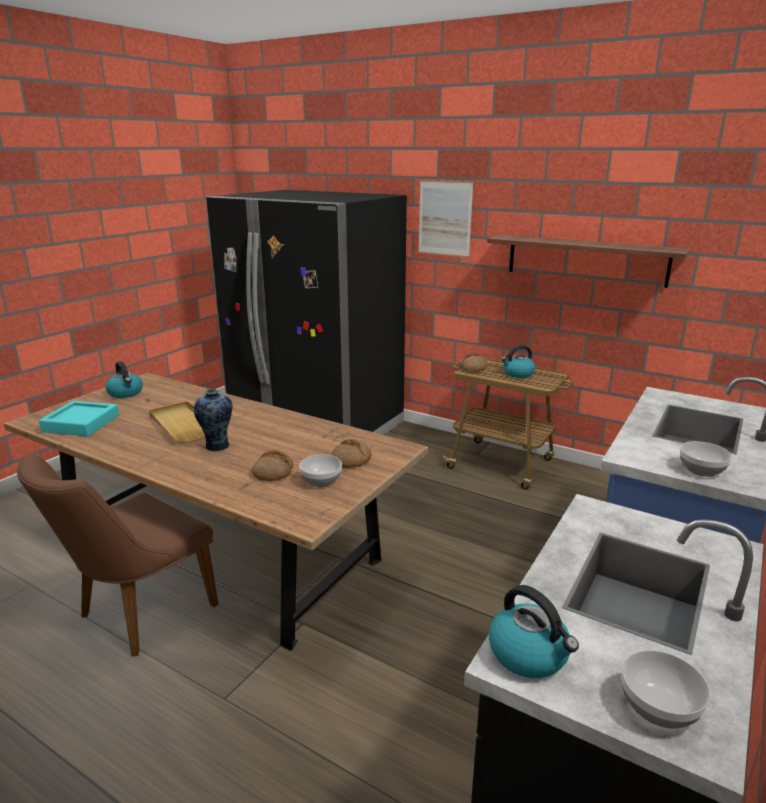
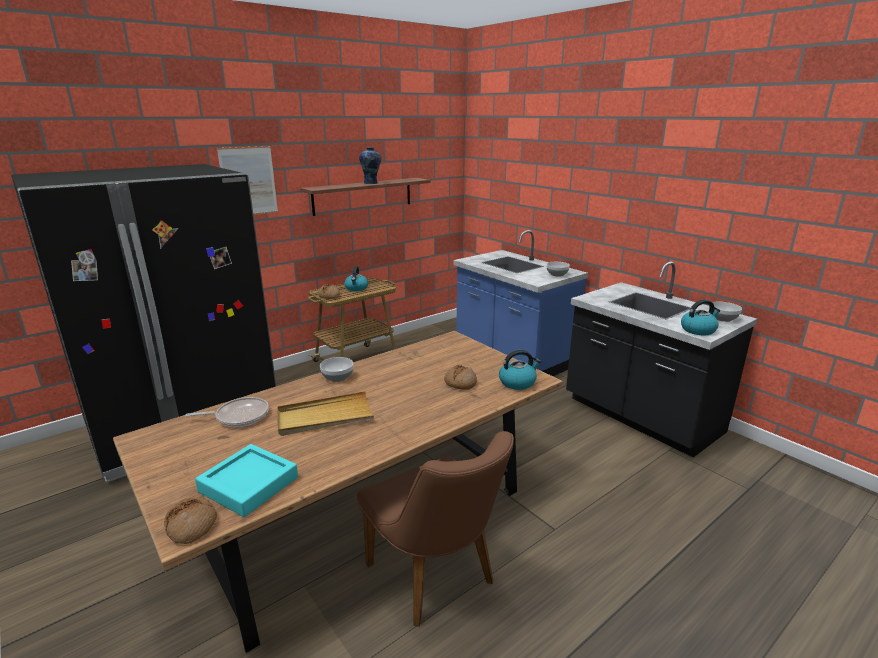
camera: 70 degrees left, 0 degrees up
(126, 393) = (177, 452): kettle -> kettle (517, 382)
(179, 397) = (239, 416): none -> frying pan
(217, 446) = (393, 402): vase -> vase (371, 183)
(320, 481) = (484, 368): bowl -> bowl (337, 377)
(351, 461) = (459, 355): bread -> bread (192, 525)

